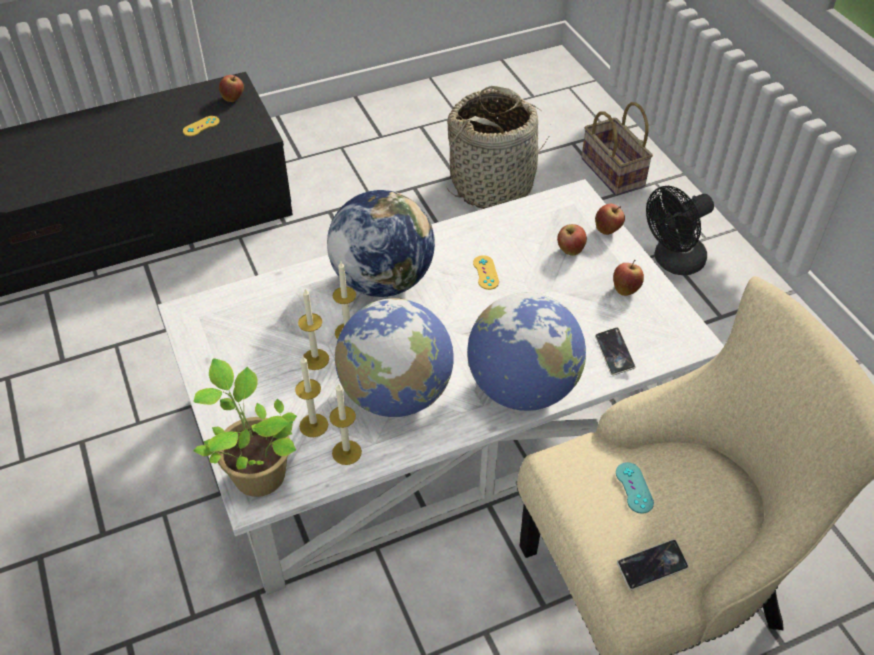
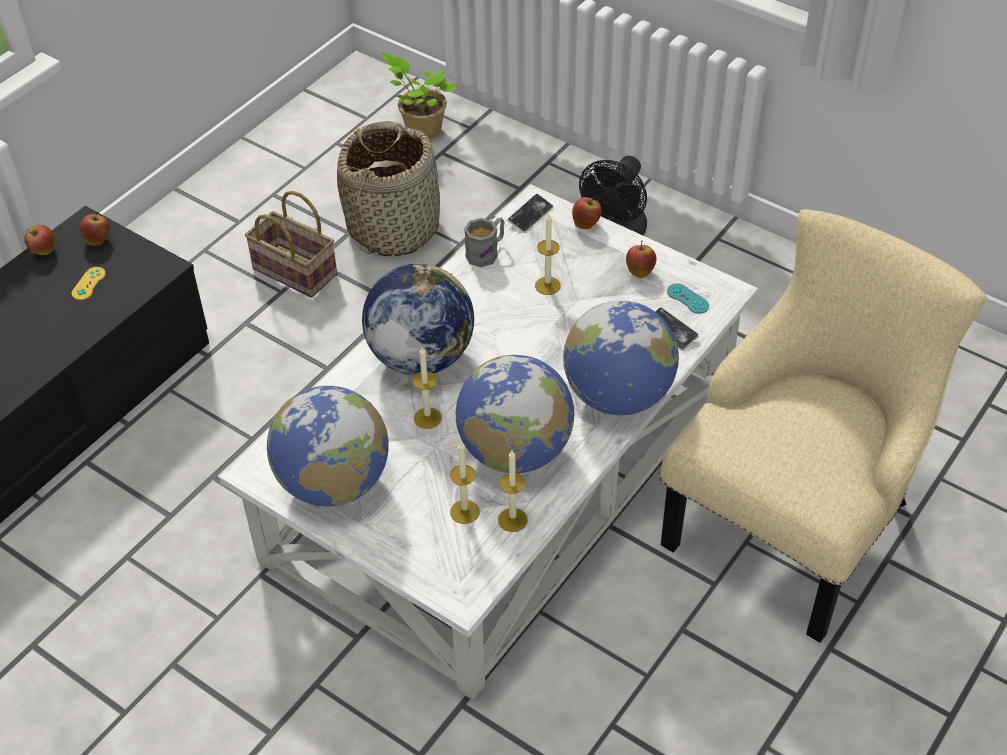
camera: 30 degrees left, 0 degrees up
(234, 350) = (334, 483): none -> globe
(257, 472) = (448, 575): potted plant -> potted plant (421, 129)
(315, 359) = (417, 455): candle -> candle (547, 285)
(485, 272) = (508, 309): yellow game controller -> none
(504, 219) = (486, 252): none -> grey mug
(570, 251) = (567, 257): apple -> apple (43, 251)
(610, 171) = (499, 168): basket -> basket (292, 272)
(634, 488) = (775, 429): turquoise game controller -> turquoise game controller (687, 299)
(651, 567) = (829, 482): phone -> phone (530, 216)

